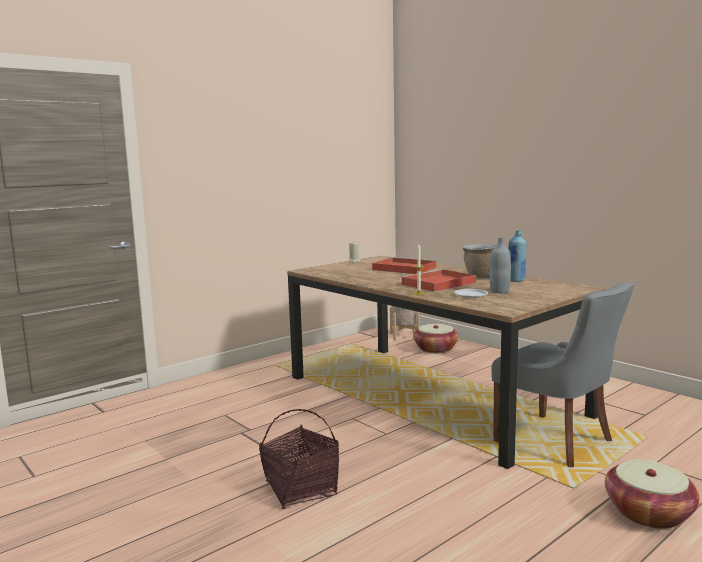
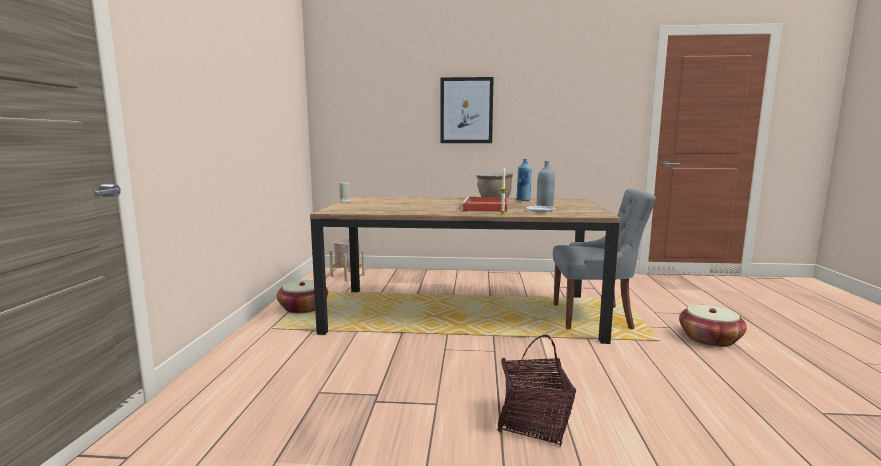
camera: 45 degrees left, 0 degrees up
(403, 268) = (412, 202): red tray -> none
(435, 349) = (393, 280): basket -> basket (303, 308)
(535, 162) = (466, 110): none -> picture

